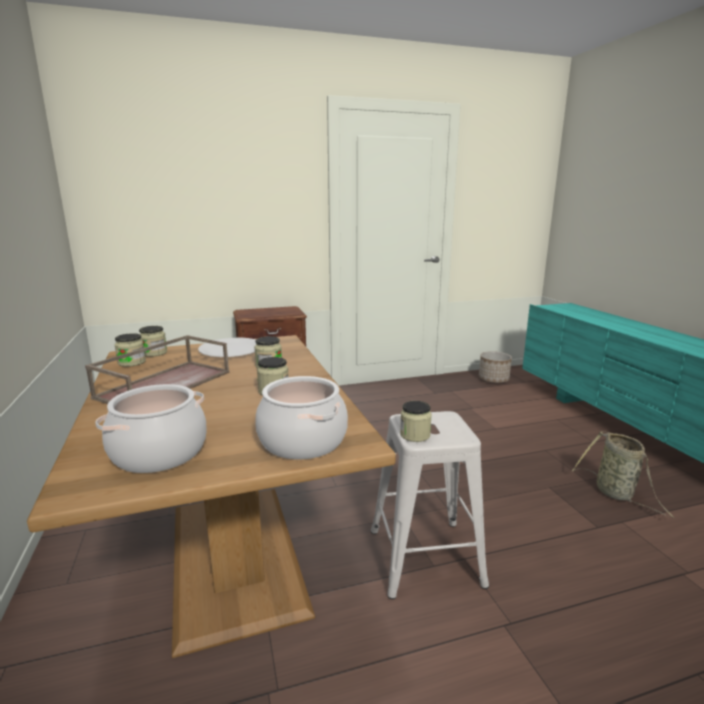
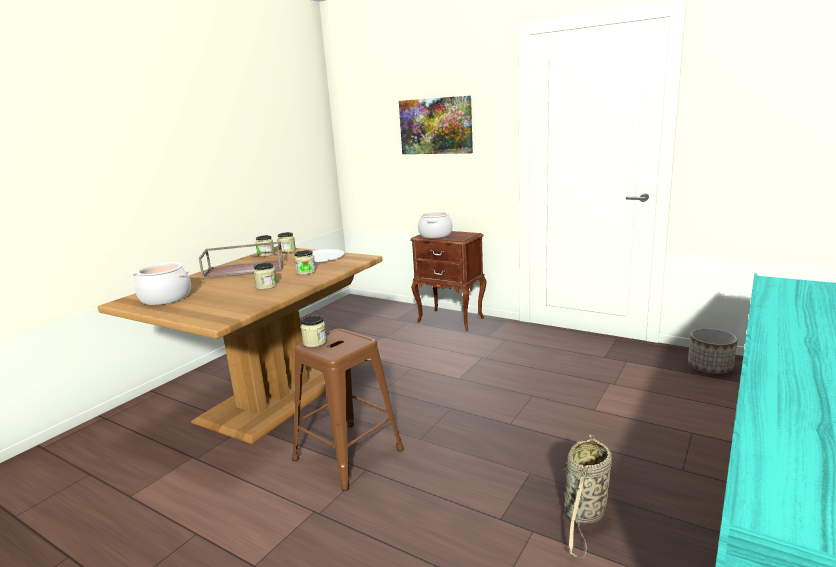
camera: 50 degrees right, 0 degrees up
(233, 193) = (436, 126): none -> picture
(303, 441) = (207, 312): cooking pot -> cooking pot (435, 235)
(425, 557) = (348, 454): white stool -> brown stool

